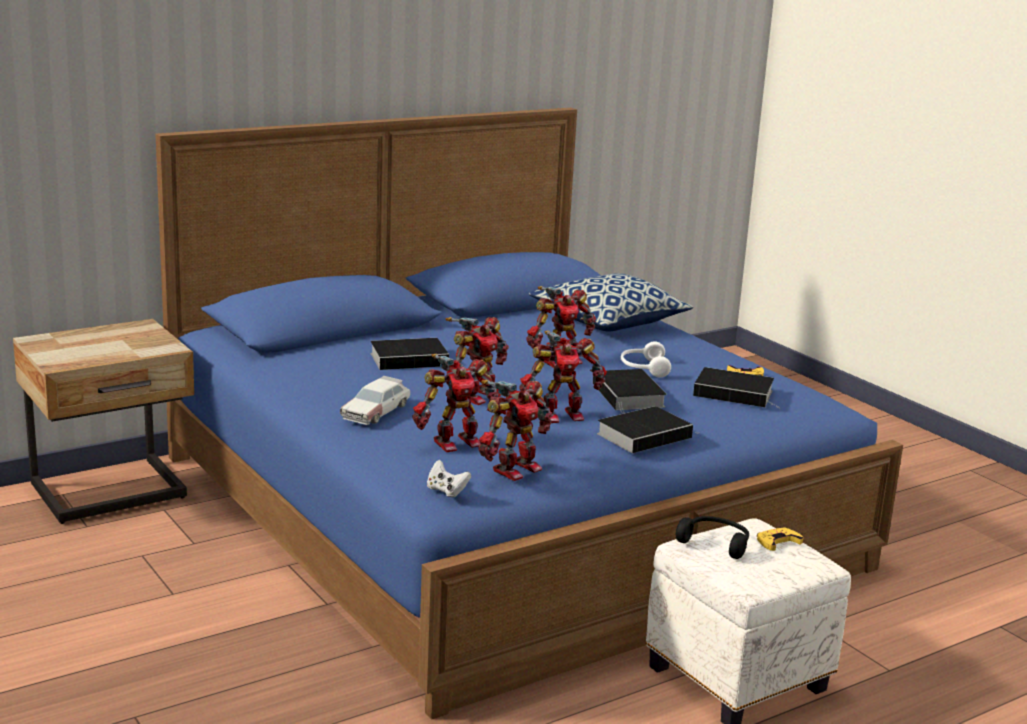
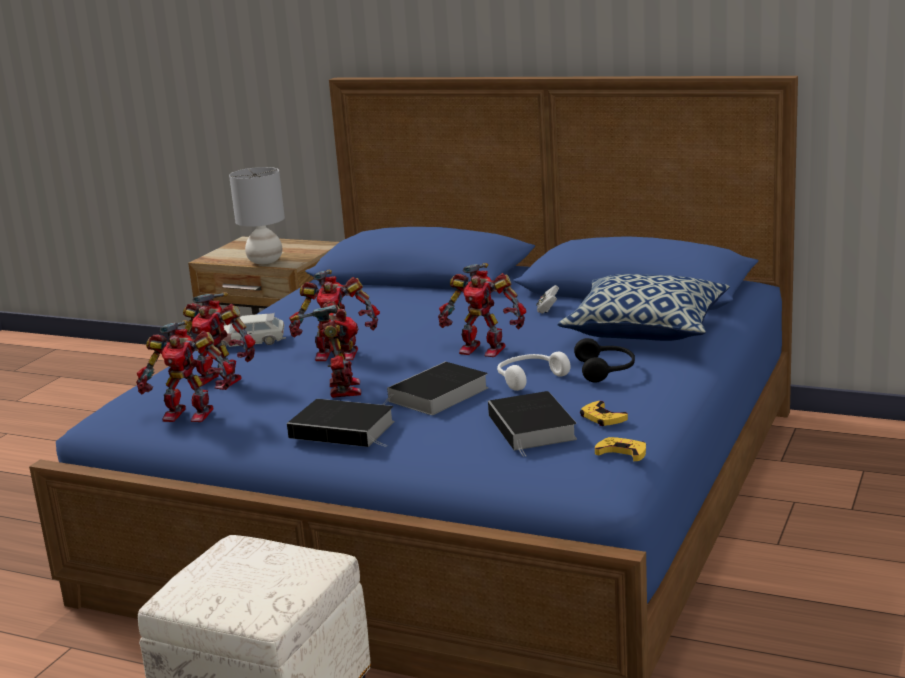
camera: 60 degrees right, 0 degrees up
(136, 352) = (265, 261): none -> grey table lamp
(411, 359) = (387, 313): book -> none
(446, 491) = (117, 410): white game controller -> white game controller (548, 310)
(560, 415) = (341, 389): toy robot -> toy robot turned 135 degrees counterclockwise
(715, 543) = (248, 553): black headphones -> black headphones (606, 370)
(777, 542) = (288, 579): yellow game controller -> yellow game controller (622, 453)

